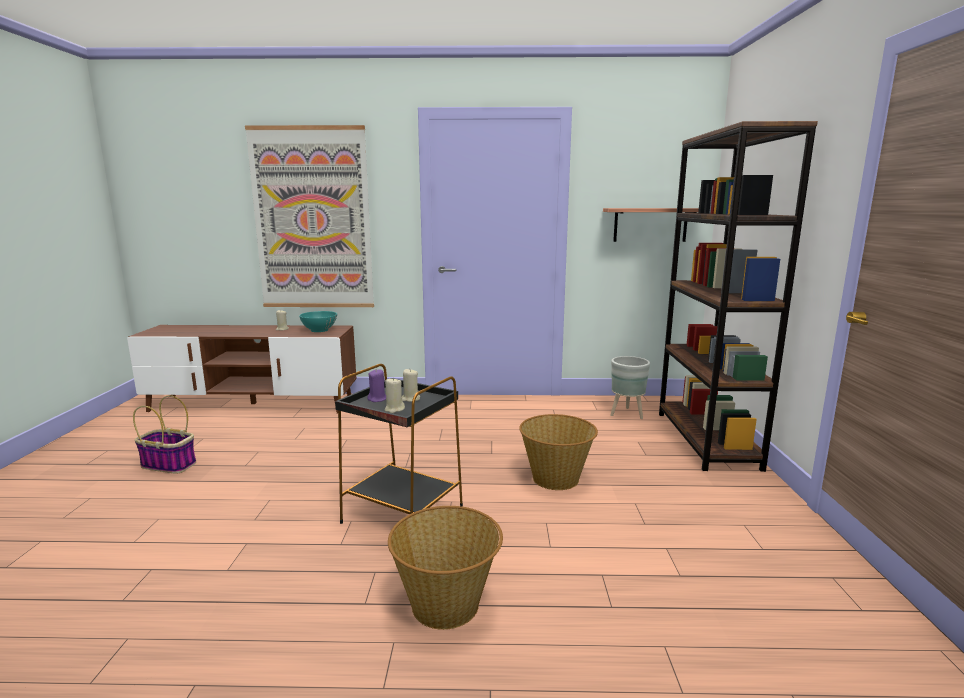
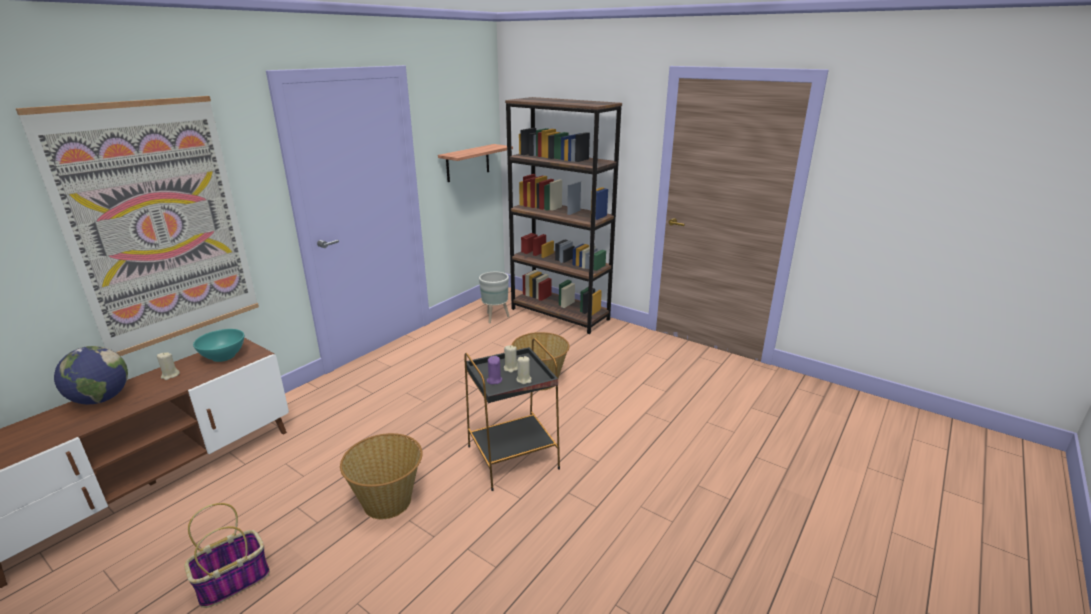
camera: 55 degrees left, 10 degrees up
(241, 328) = (101, 399): none -> globe
(447, 604) = (625, 474): basket -> basket (388, 501)

